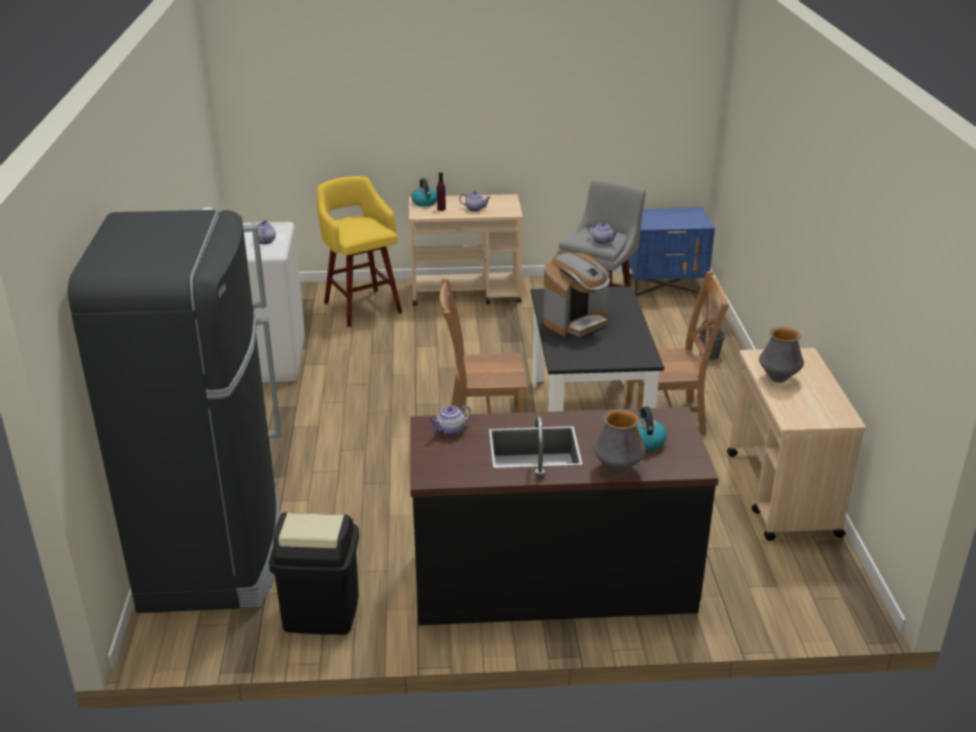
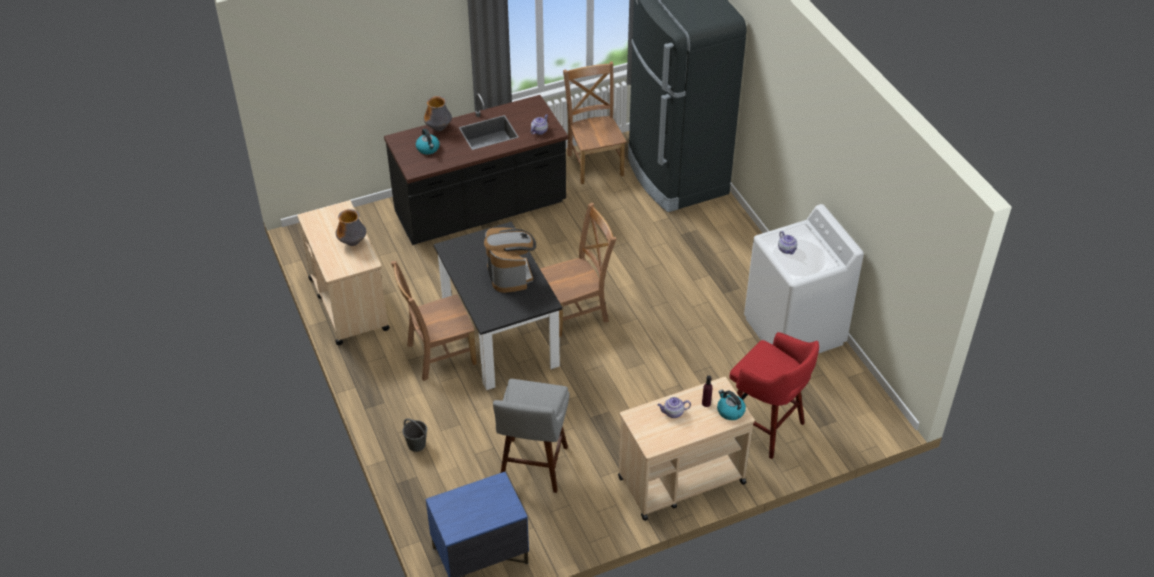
camera: 160 degrees right, 15 degrees up
(321, 613) = (595, 163): black trash can -> brown chair
(362, 306) = (765, 427): yellow stool -> red stool
(576, 322) = (510, 274): coffee machine -> coffee machine turned 135 degrees clockwise
(602, 241) = (525, 391): teapot -> none

